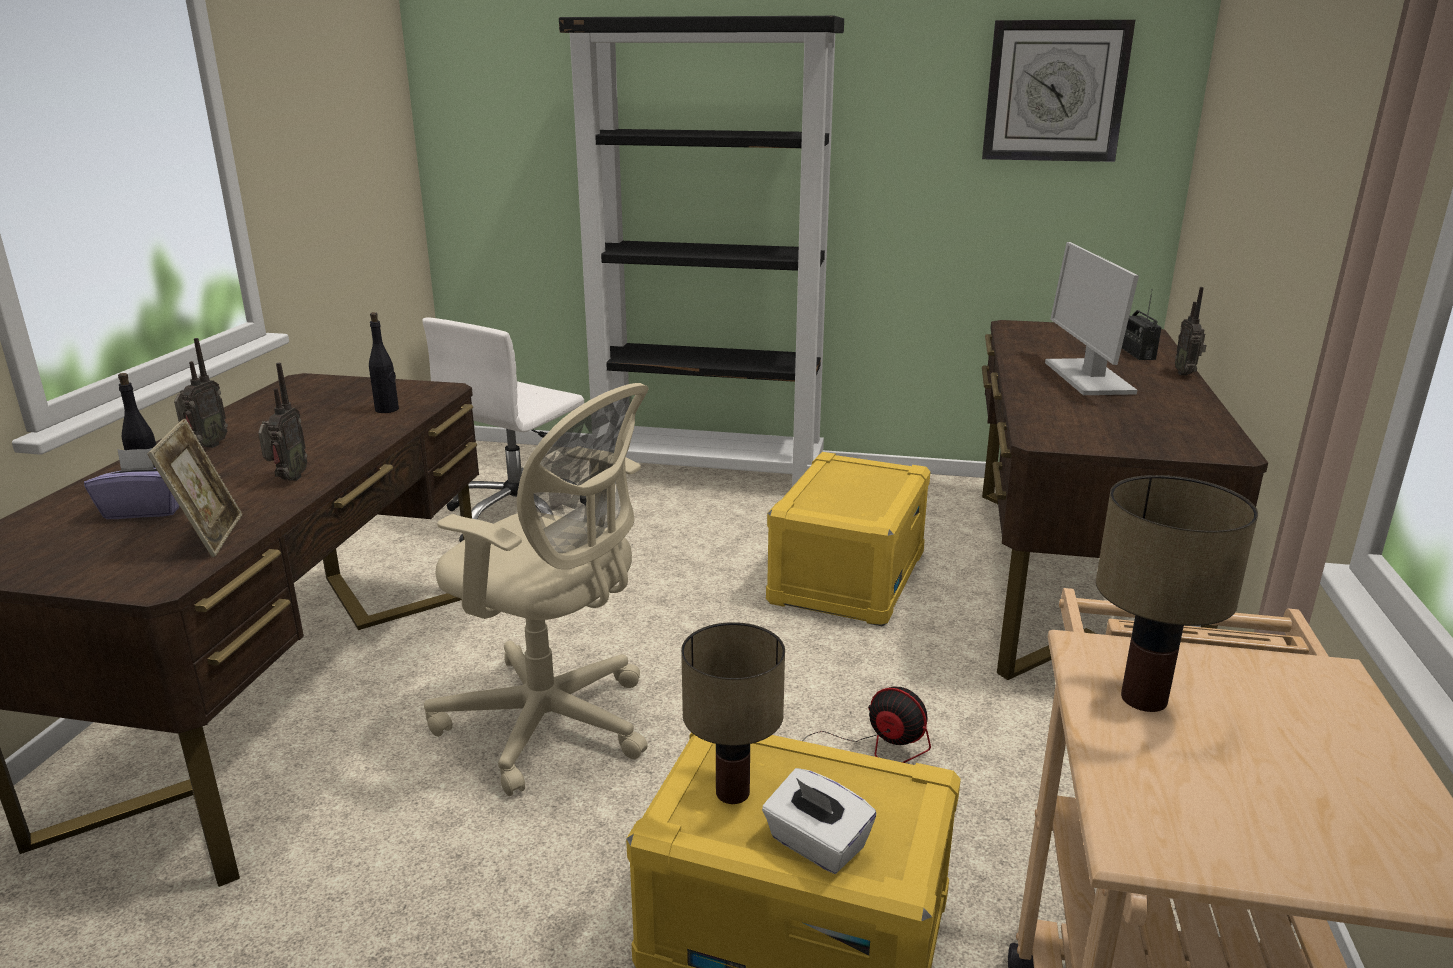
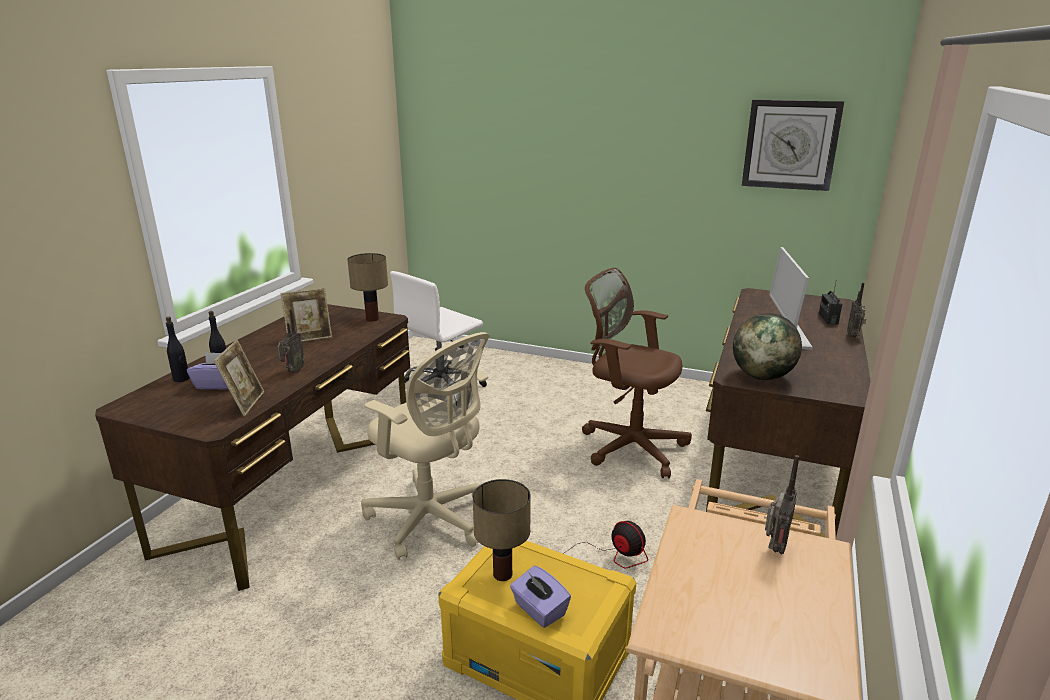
camera: 10 degrees right, 0 degrees up
(206, 446) = (256, 347): radio -> radio (774, 549)
(304, 425) = (309, 338): none -> picture frame
(387, 409) = (357, 330): black bottle -> black bottle (181, 379)
(710, 475) = (562, 371): black bookcase -> none
(816, 845) = (539, 610): white tissue box -> purple tissue box
(847, 577) = (629, 446): yellow storage box -> brown office chair
(1083, 435) = (762, 376): none -> globe
(1143, 700) = (704, 553): table lamp -> table lamp (371, 319)

